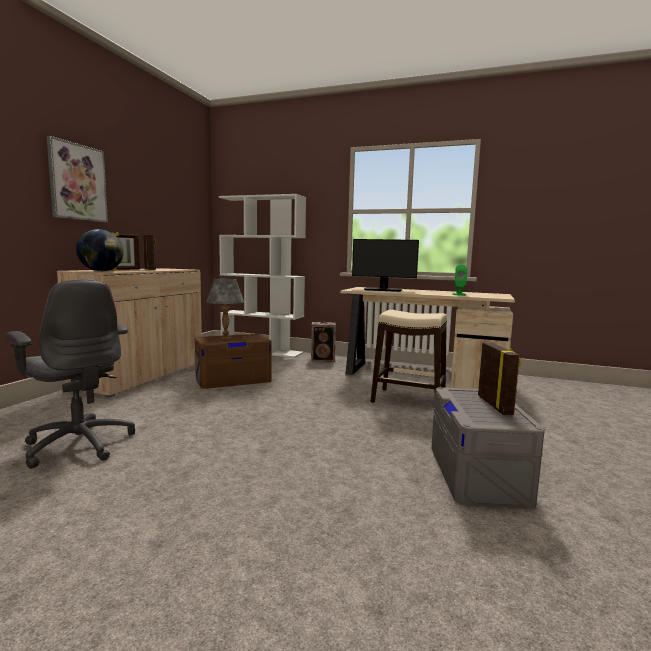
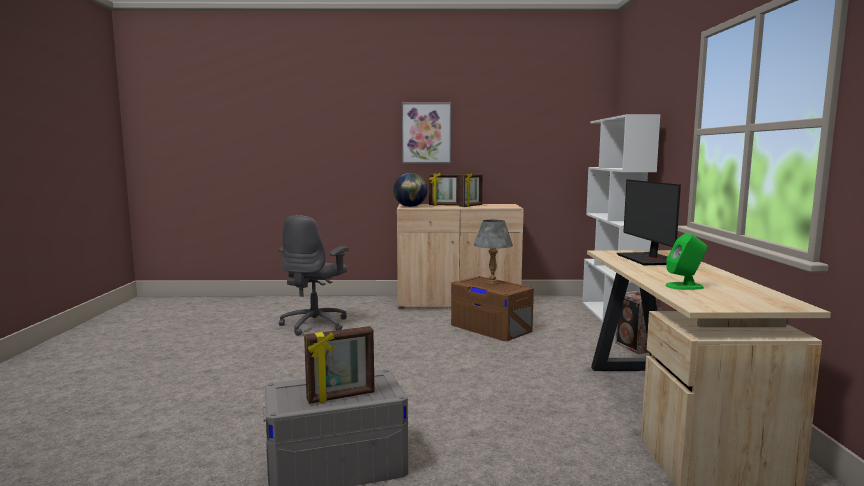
camera: 70 degrees right, 0 degrees up
(408, 400) = (534, 413): beige stool -> none

